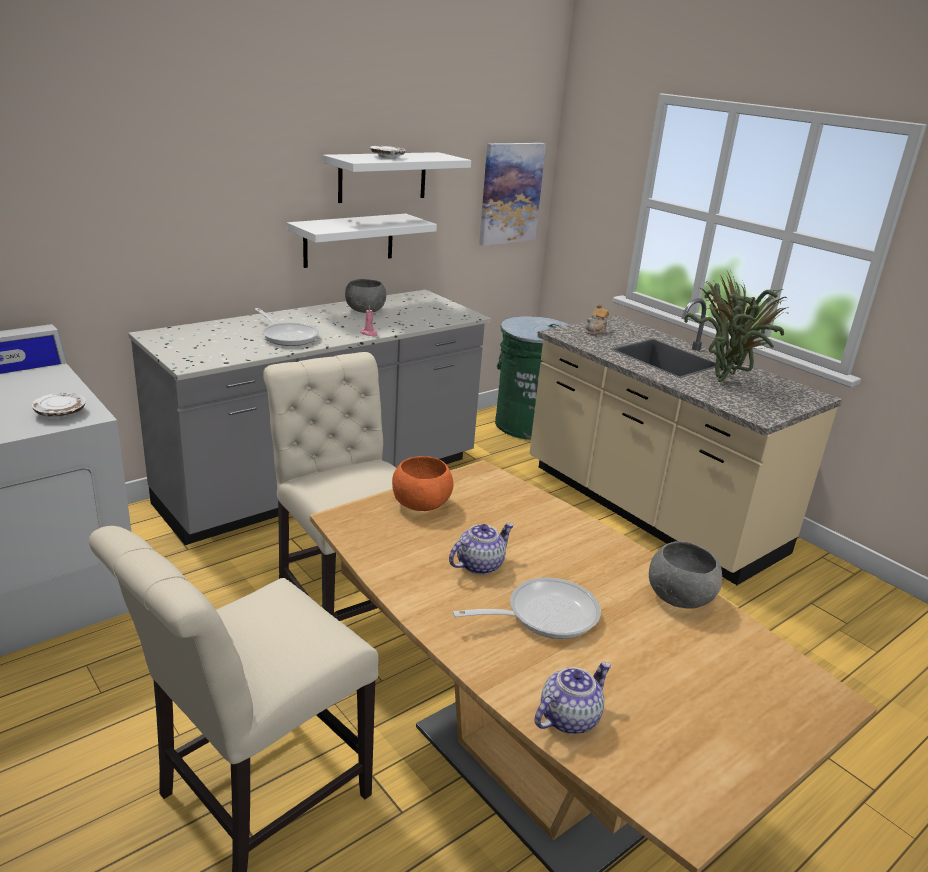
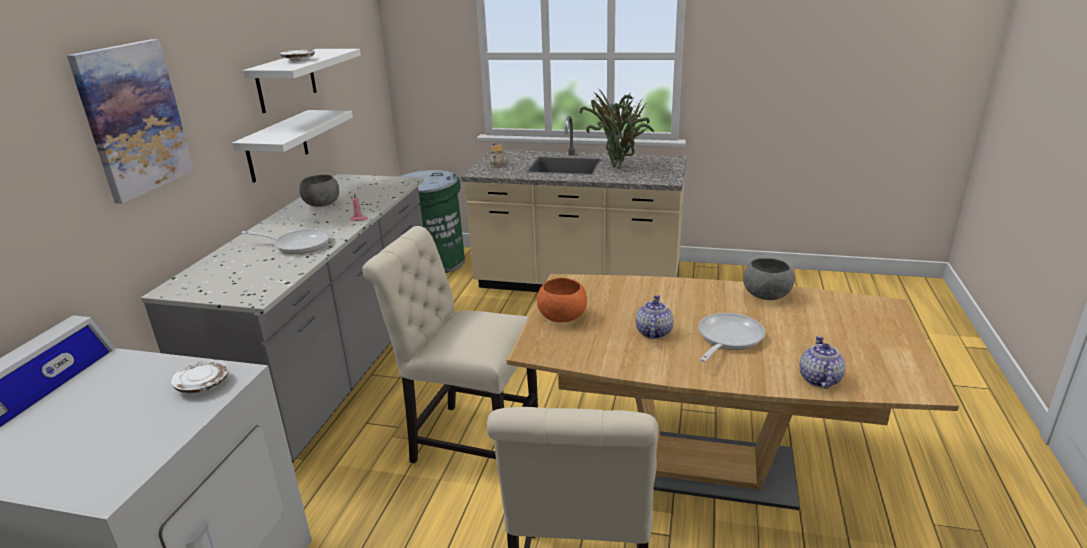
camera: 35 degrees left, 0 degrees up
(510, 193) = (365, 73): picture -> picture (133, 119)

